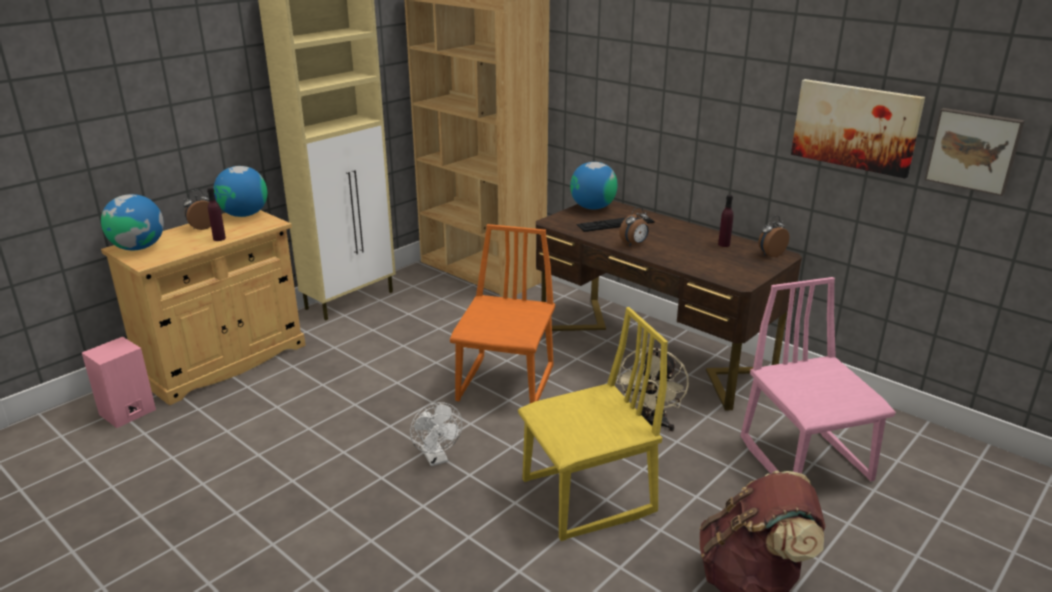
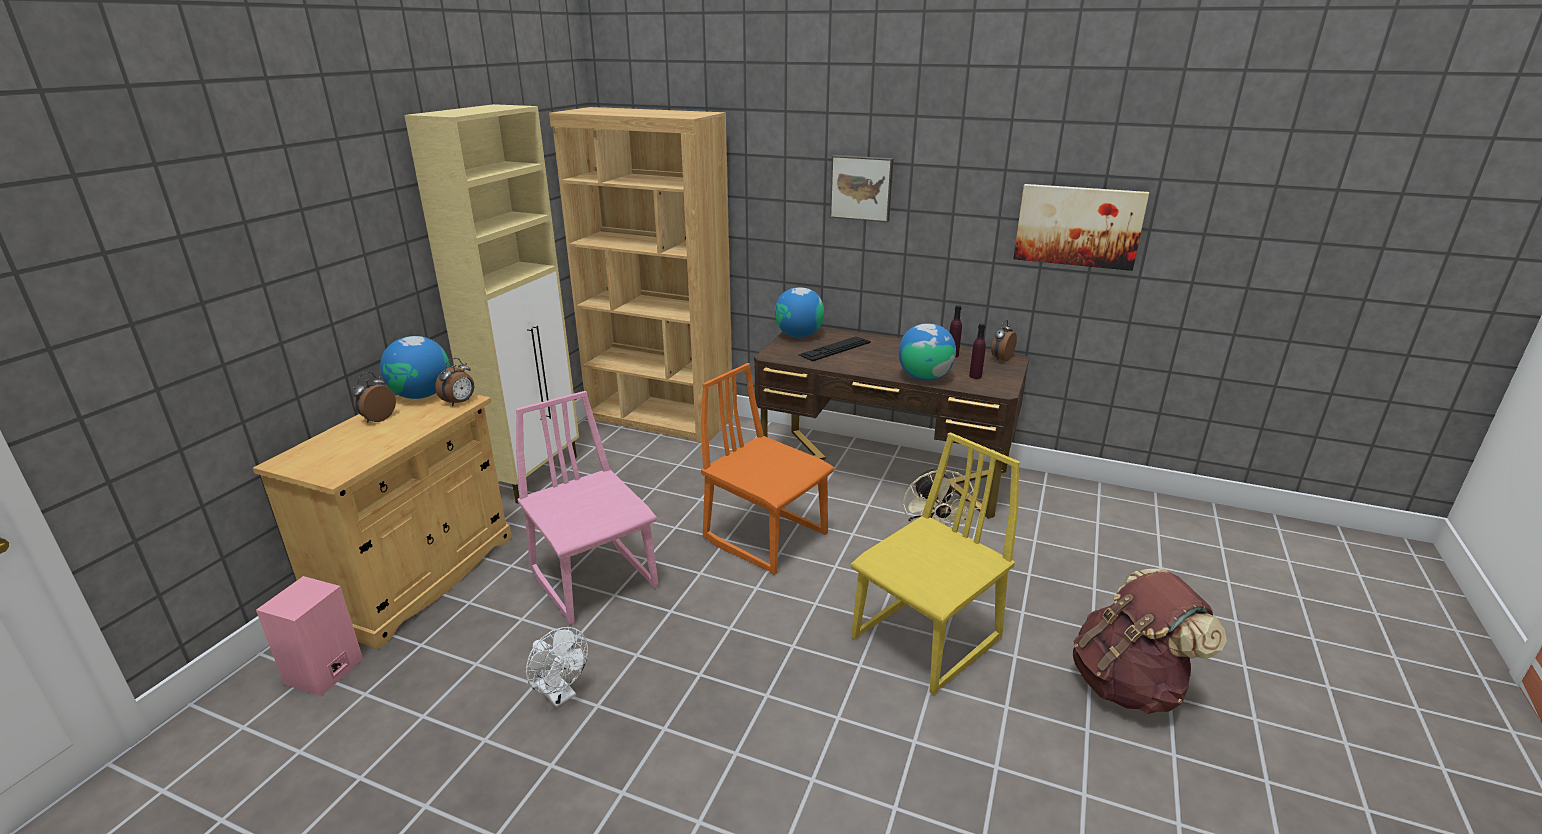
camera: 20 degrees left, 0 degrees up
(138, 247) = (307, 457): globe -> globe (924, 377)
(219, 238) = (412, 429): purple bottle -> purple bottle (975, 376)
(437, 459) = (746, 636): white fan -> white fan (560, 695)
(507, 384) = (766, 536): orange chair -> orange chair turned 45 degrees counterclockwise
(634, 244) = (872, 367): alarm clock -> alarm clock (460, 402)
(806, 459) = (1087, 551): pink chair -> pink chair (595, 578)
(973, 150) = (1196, 238): picture -> picture (861, 188)

